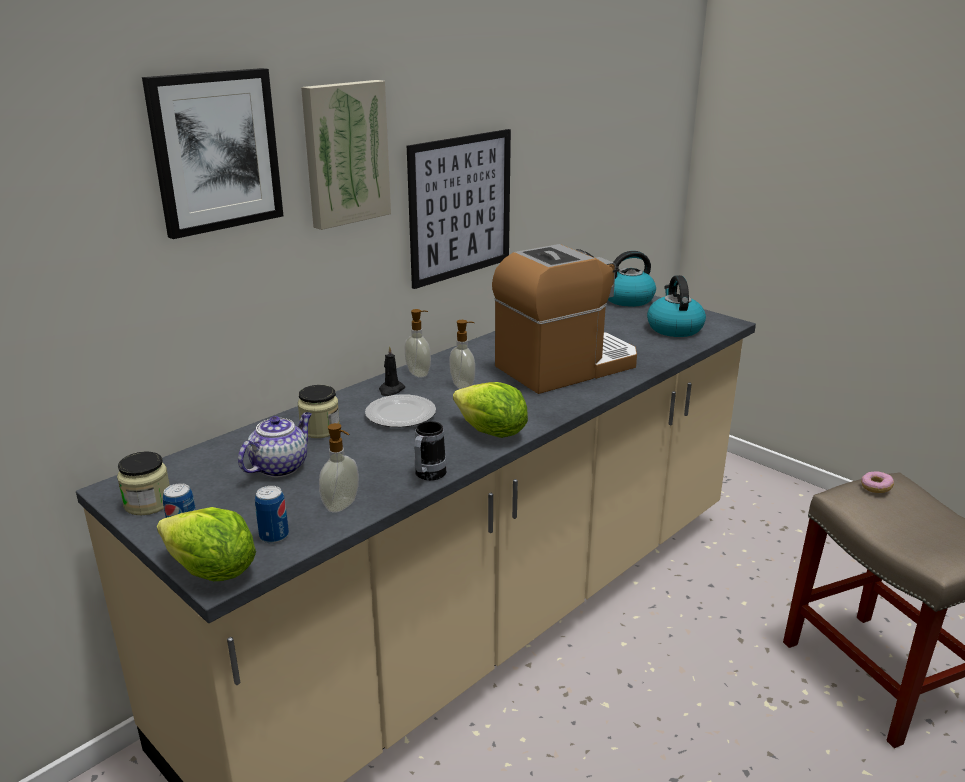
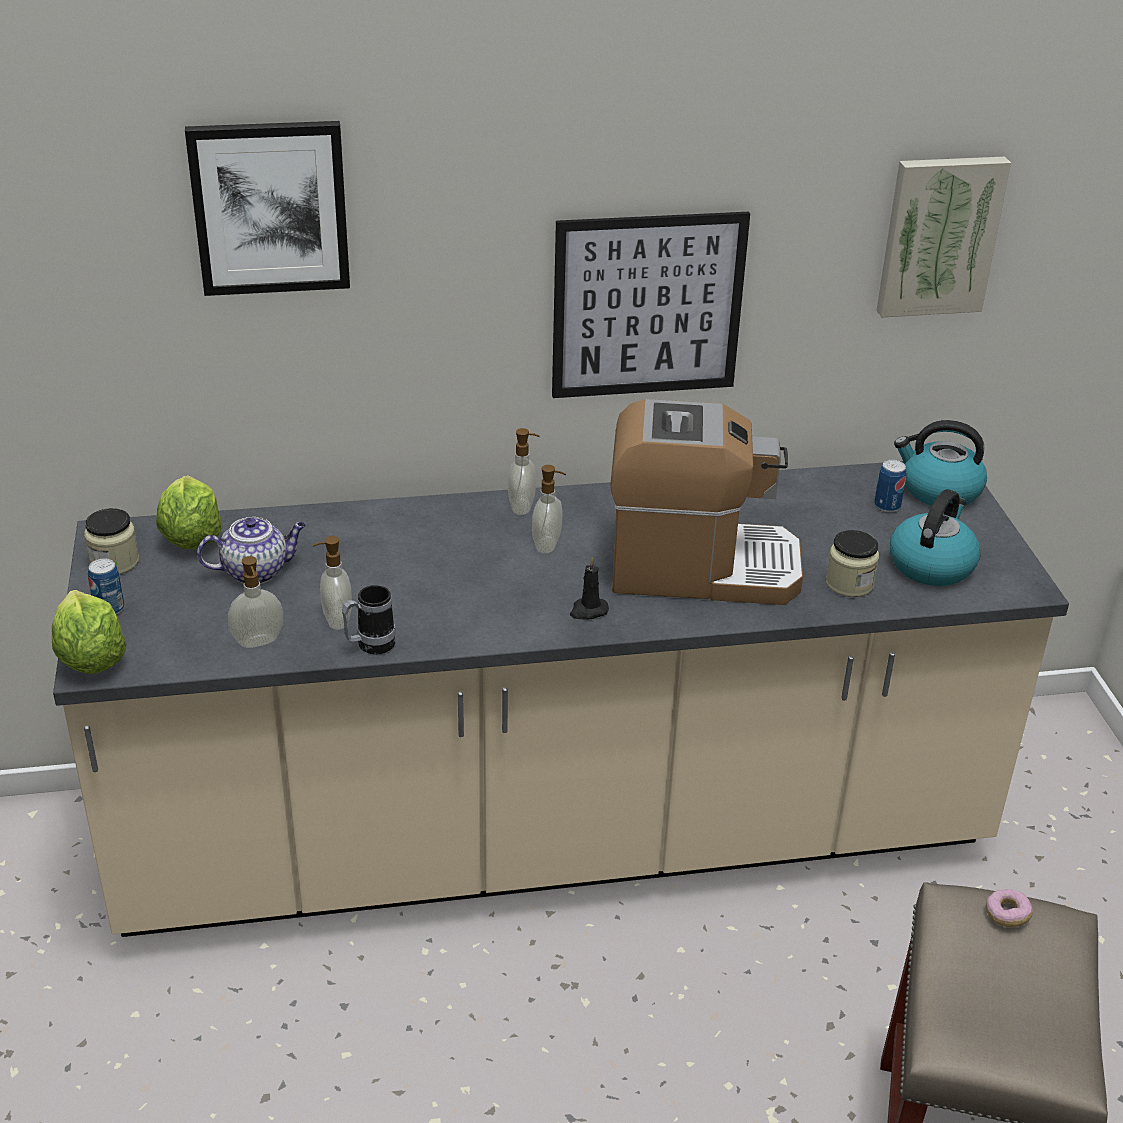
camera: 35 degrees right, 10 degrees up
(274, 536) = (171, 647): can -> can (887, 506)
(320, 429) = (340, 541): jar -> jar (849, 583)
(344, 153) = (453, 223): picture -> picture (939, 235)
(382, 471) = (336, 620): none -> soap dispenser
(391, 390) = (466, 519): black candle -> black candle (588, 611)
(400, 415) = (435, 557): plate -> none
(491, 433) = (496, 622): lettuce -> lettuce (191, 537)

